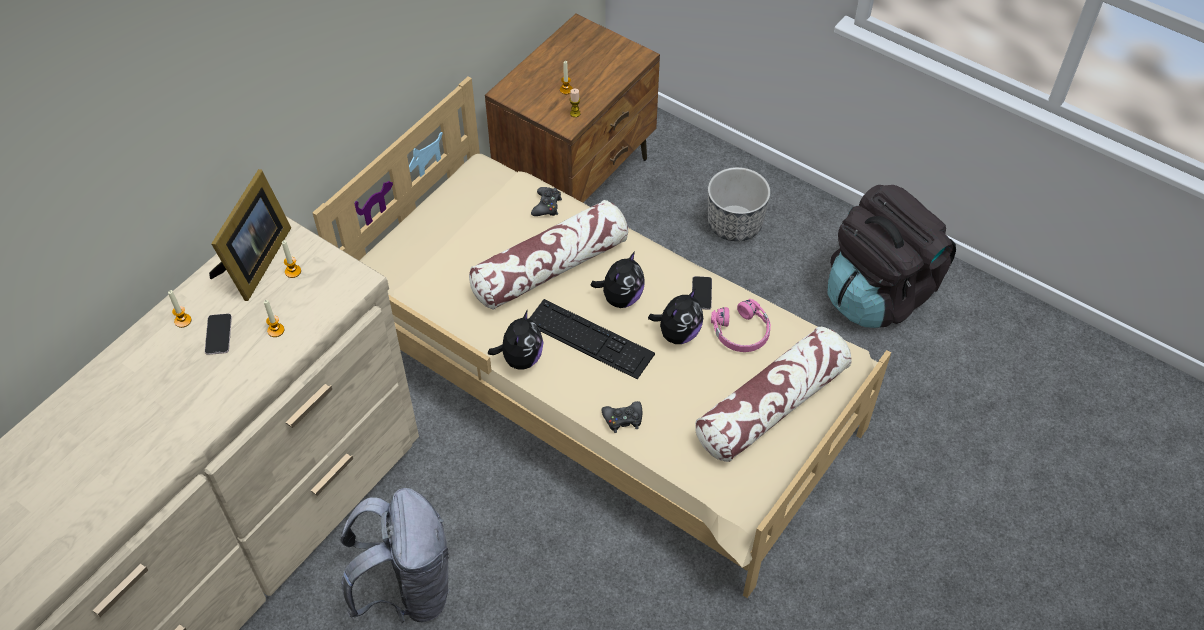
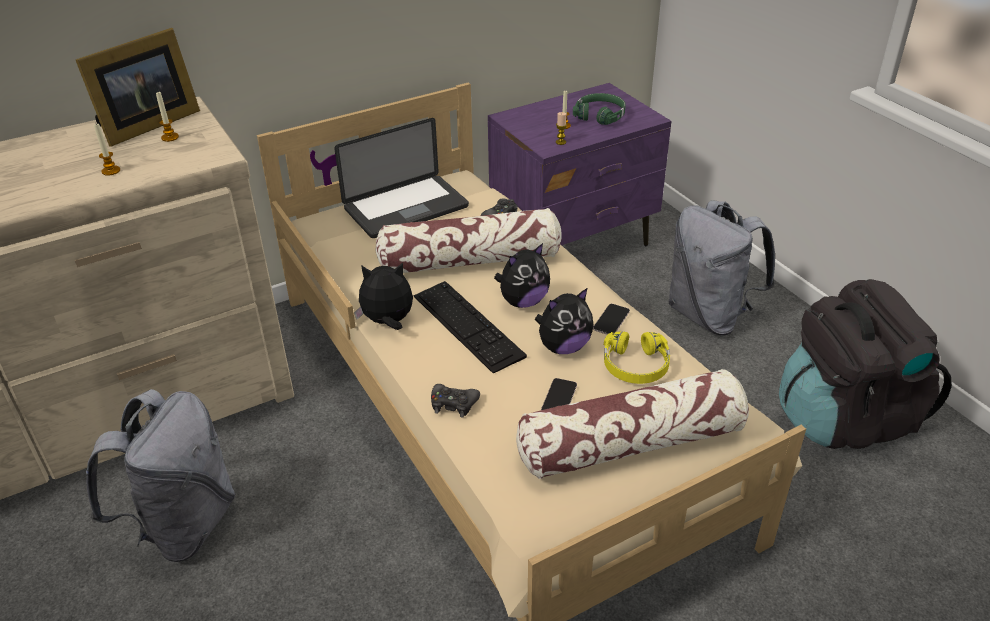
camera: 25 degrees right, 15 degrees down
(183, 321) = (45, 146): candle -> none
(218, 334) = (61, 162): phone -> phone (559, 398)
(454, 223) = (406, 208): none -> laptop
(520, 358) = (388, 322): plush toy -> plush toy turned 135 degrees counterclockwise
(577, 176) = (574, 242): brown nightstand -> purple nightstand
(592, 64) = (600, 115): none -> green headphones
(735, 224) = (709, 315): planter -> grey backpack
(742, 332) = (635, 365): pink headphones -> yellow headphones

